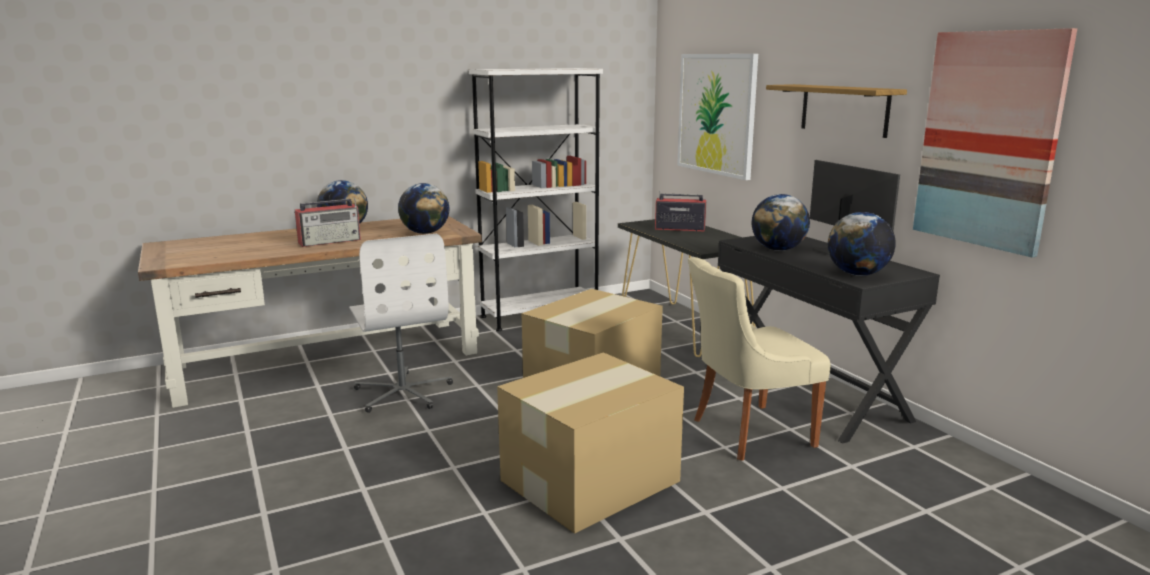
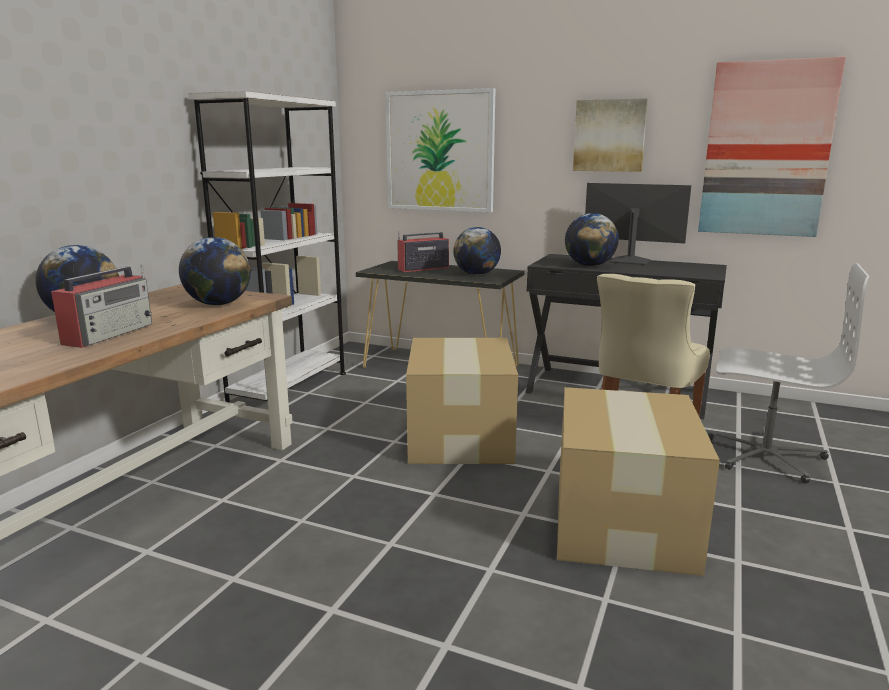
camera: 40 degrees left, 0 degrees up
(403, 392) = (283, 514): white office chair -> white office chair (764, 455)
(844, 109) = (609, 135): shelf -> picture
(857, 274) = (690, 272): globe -> globe (476, 274)

